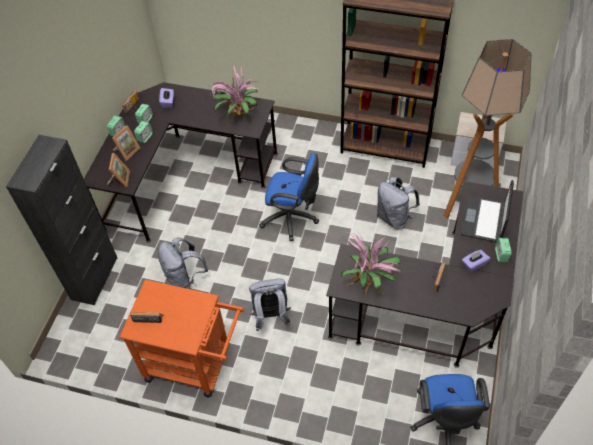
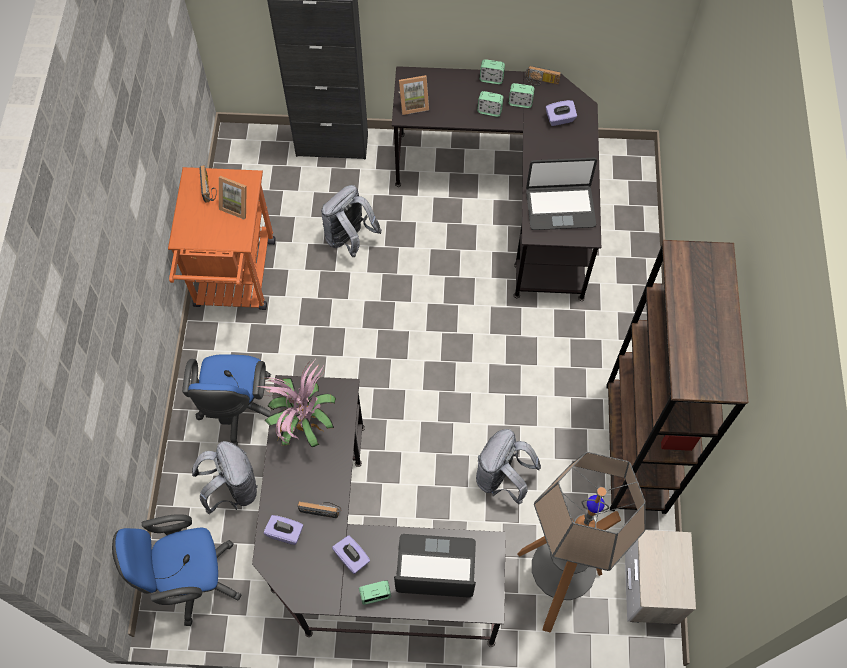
camera: 75 degrees right, 10 degrees up
(127, 151) = (461, 98): picture frame -> picture frame (237, 205)
(237, 114) = (560, 207): potted plant -> laptop
(271, 317) = (310, 349): grey backpack -> grey backpack (233, 489)
(292, 218) = (470, 343): blue office chair -> blue office chair (238, 411)
(452, 302) = (285, 533): none -> purple tissue box

